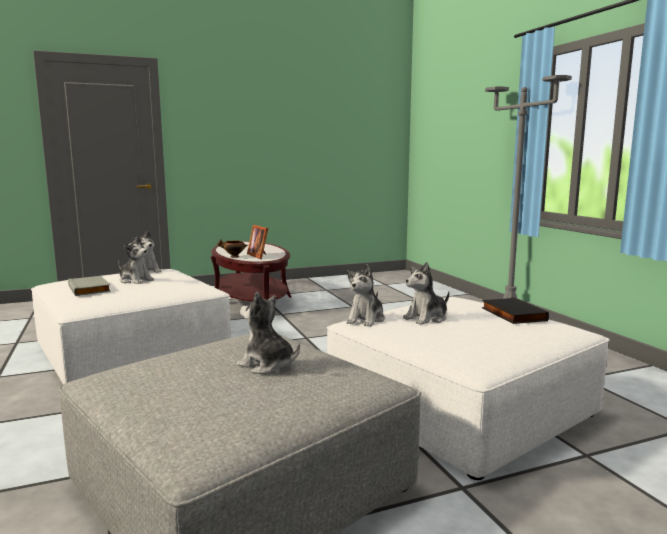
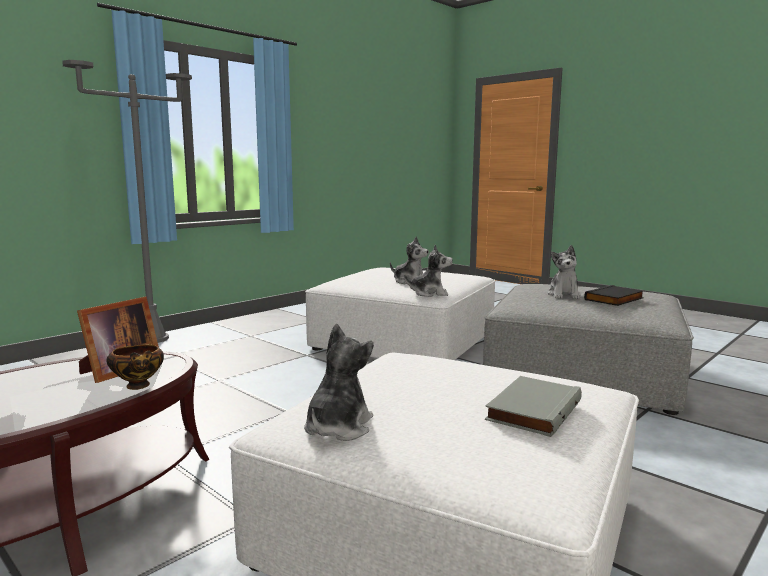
camera: 115 degrees left, 0 degrees up
(135, 280) = (433, 399): plush toy -> none
(511, 314) = (372, 271): black book -> black book (615, 299)

